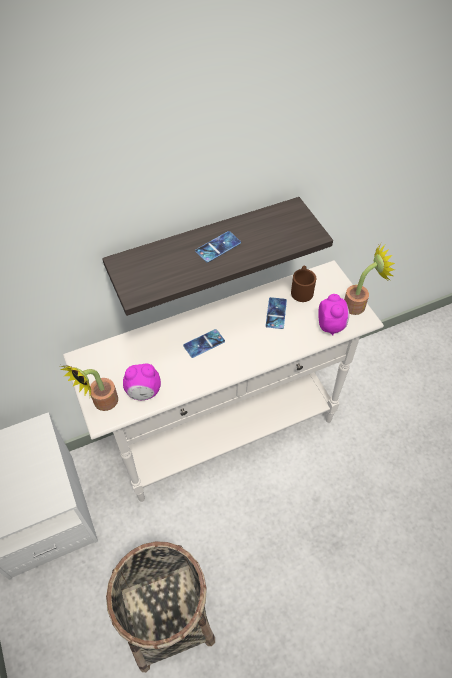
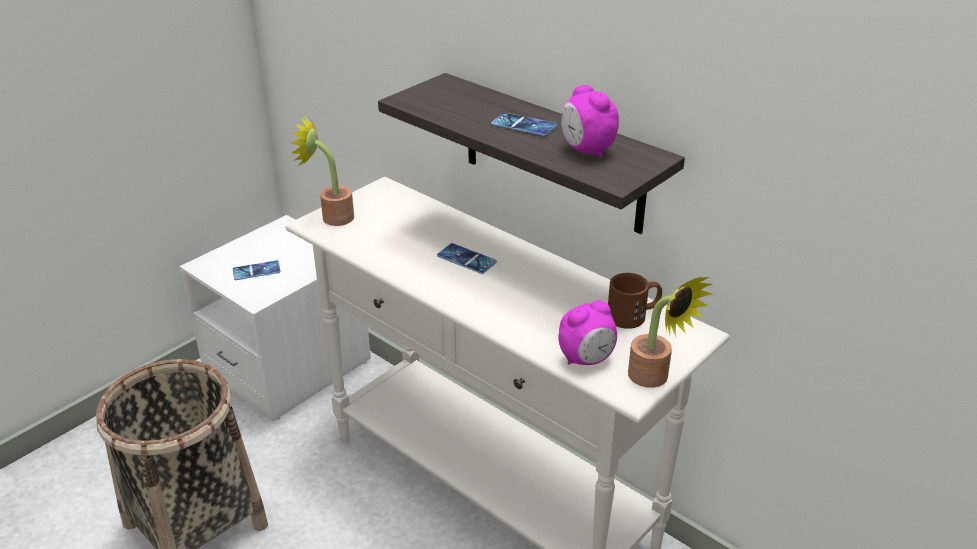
camera: 65 degrees right, 20 degrees down
(144, 392) = (363, 238): alarm clock -> alarm clock (586, 150)
(276, 313) = (566, 303): phone -> phone (256, 271)

